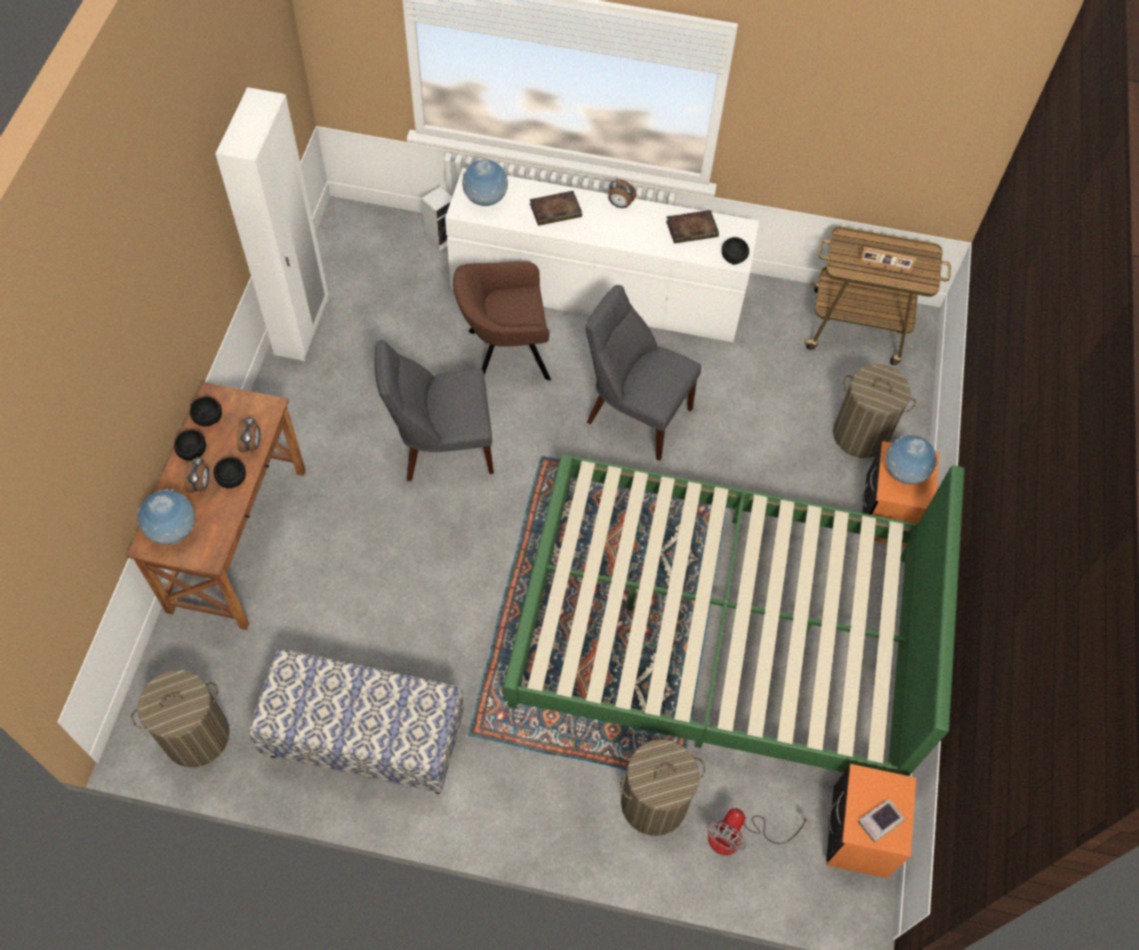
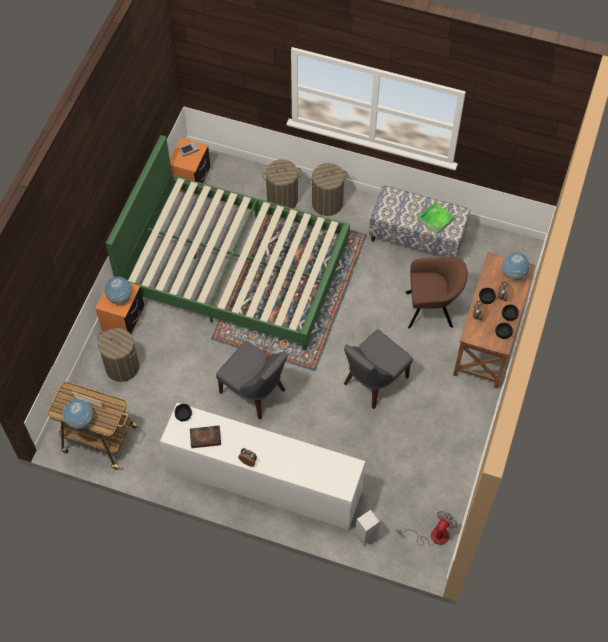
camera: 170 degrees left, 0 degrees up
(196, 735) = (498, 246): laundry basket -> laundry basket (327, 203)
(302, 327) = (459, 471): white wardrobe -> none
(323, 695) = (435, 219): none -> tray
(441, 447) = (373, 382): grey chair -> grey chair turned 135 degrees clockwise
(485, 200) = (337, 472): globe -> globe (80, 421)
(504, 355) = (330, 439): brown armchair -> brown armchair (431, 309)
(556, 210) = (291, 460): book -> none
(737, 836) = (246, 183): fan -> fan (432, 535)

